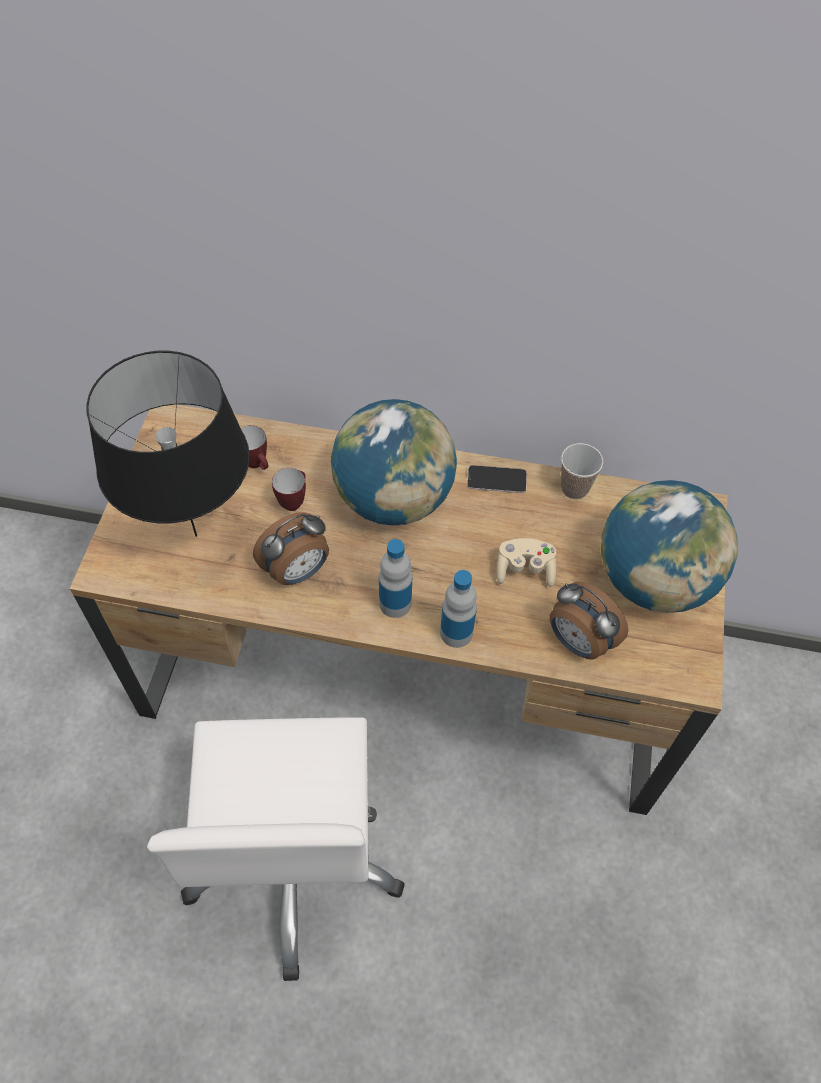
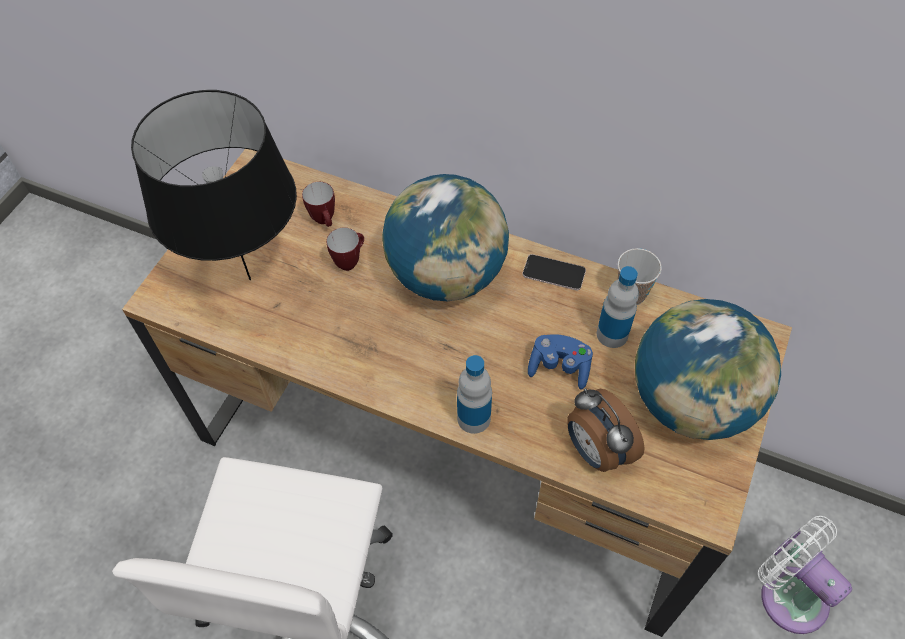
camera: 15 degrees right, 0 degrees up
(297, 571) = (335, 329): alarm clock -> none
(395, 603) = (421, 378): bottle -> bottle (612, 334)
(525, 569) = (559, 367): beige game controller -> blue game controller
(752, 749) = (788, 593): none -> white fan

